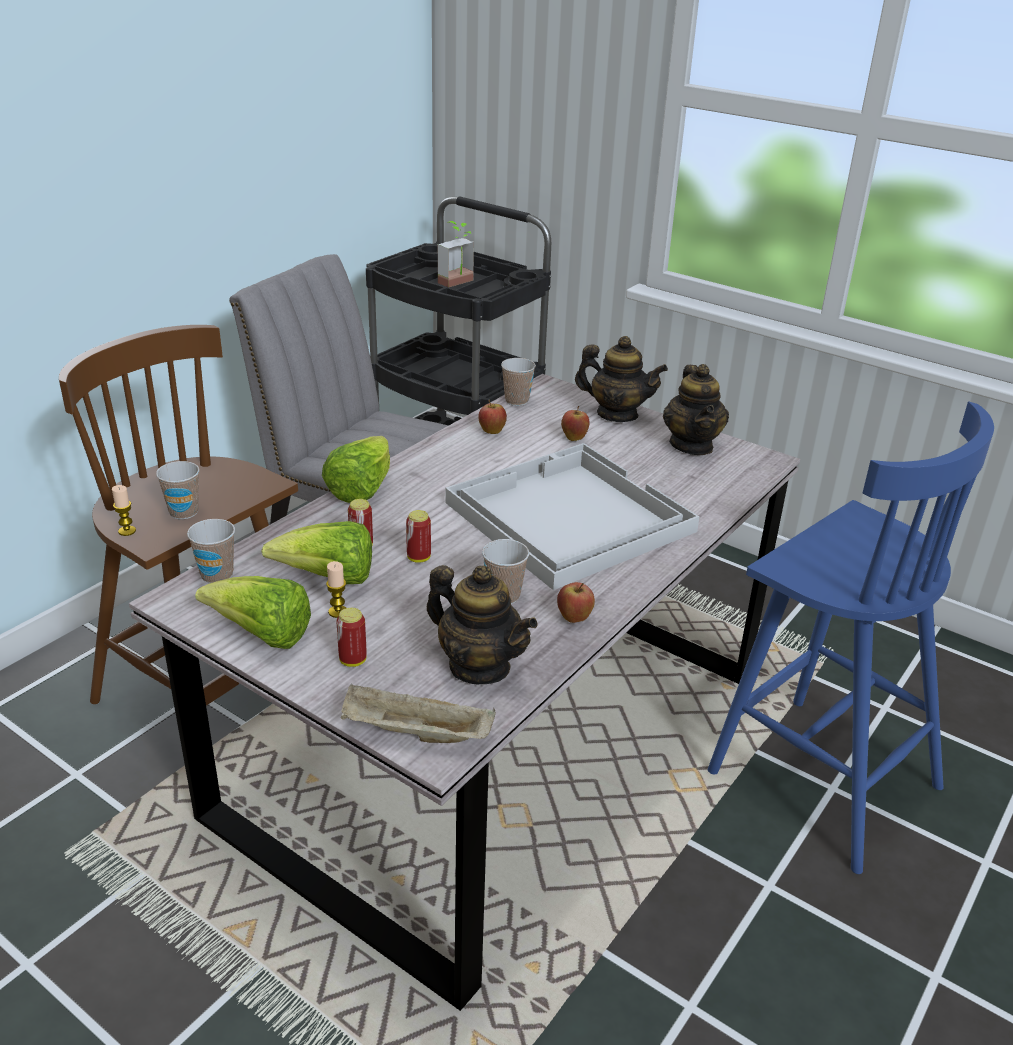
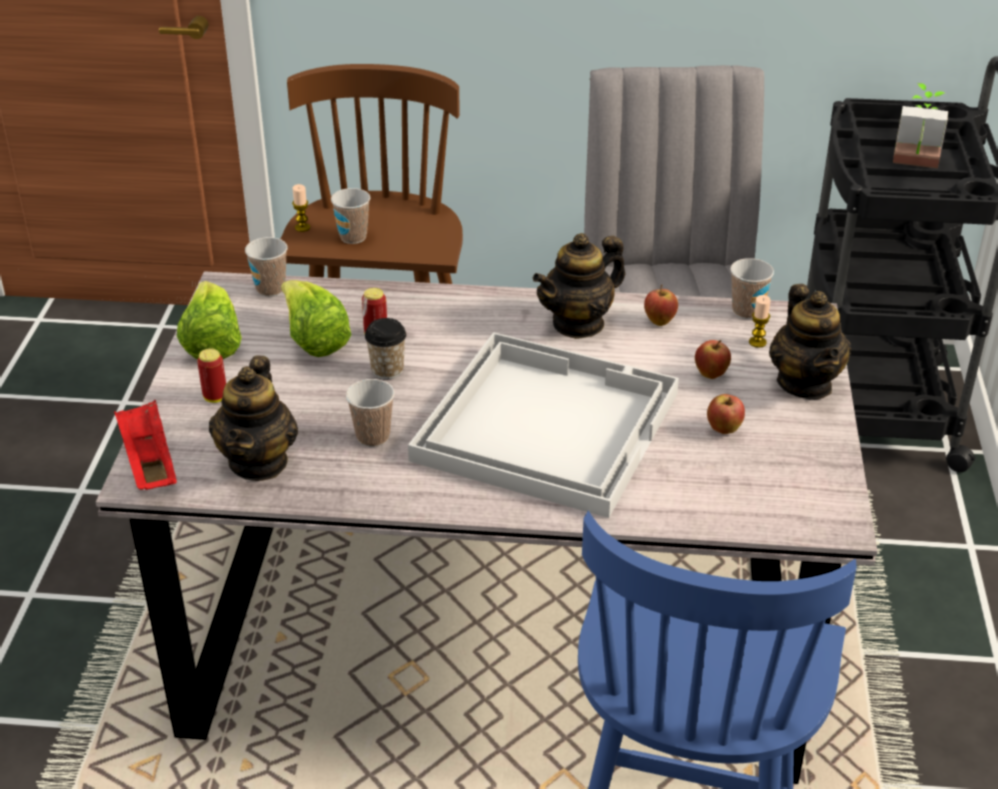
camera: 60 degrees right, 5 degrees up
(338, 612) = (272, 363): candle -> candle (757, 342)
(361, 489) = (466, 296): lettuce -> none
(414, 734) = (149, 463): beige tray -> red tray
(418, 558) = (387, 370): can -> cup
(574, 619) = (373, 489): apple -> apple (724, 430)
(692, 445) = (800, 458): teapot -> teapot (578, 323)

